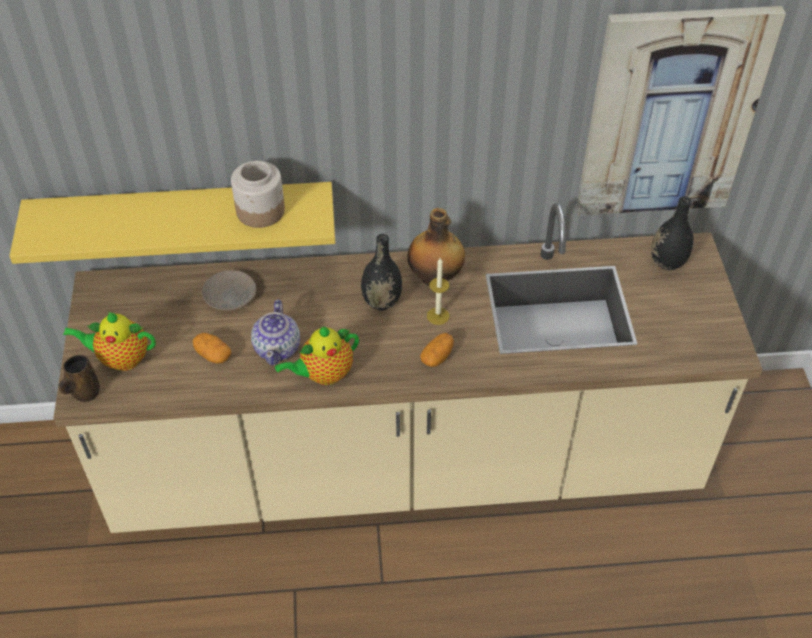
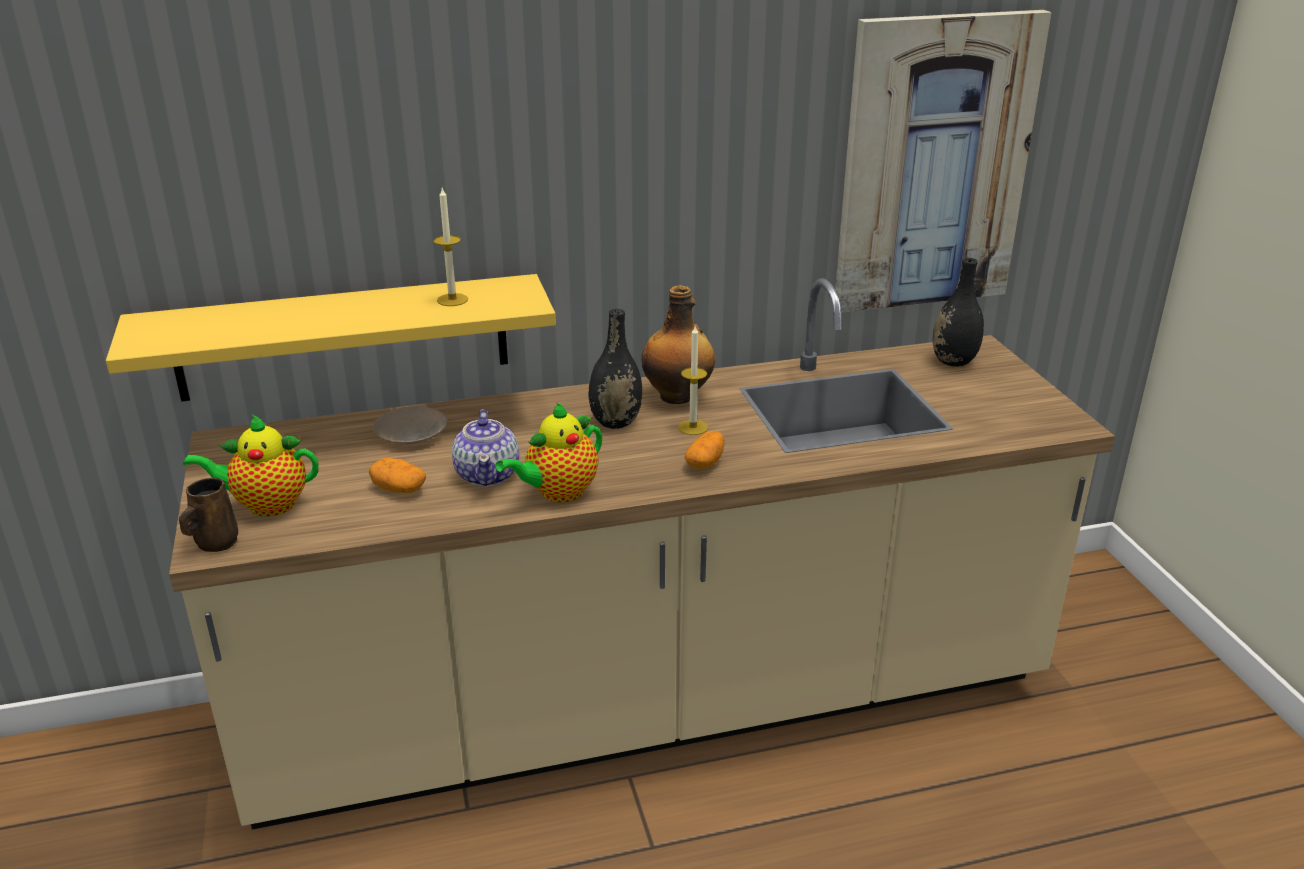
camera: 10 degrees left, 20 degrees down
(261, 210) = (452, 300): jar -> candle

